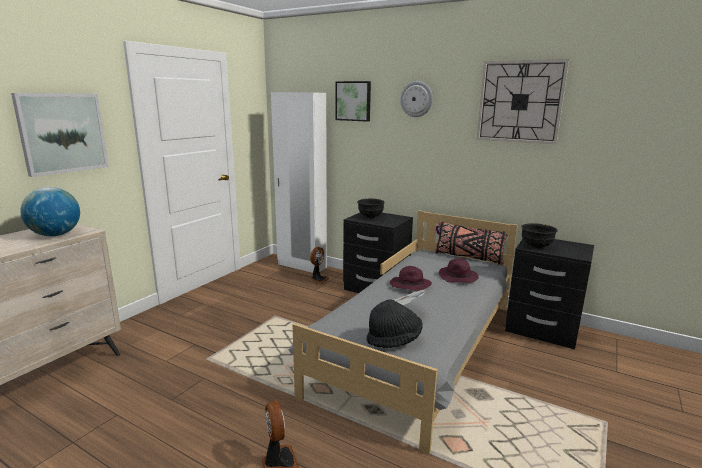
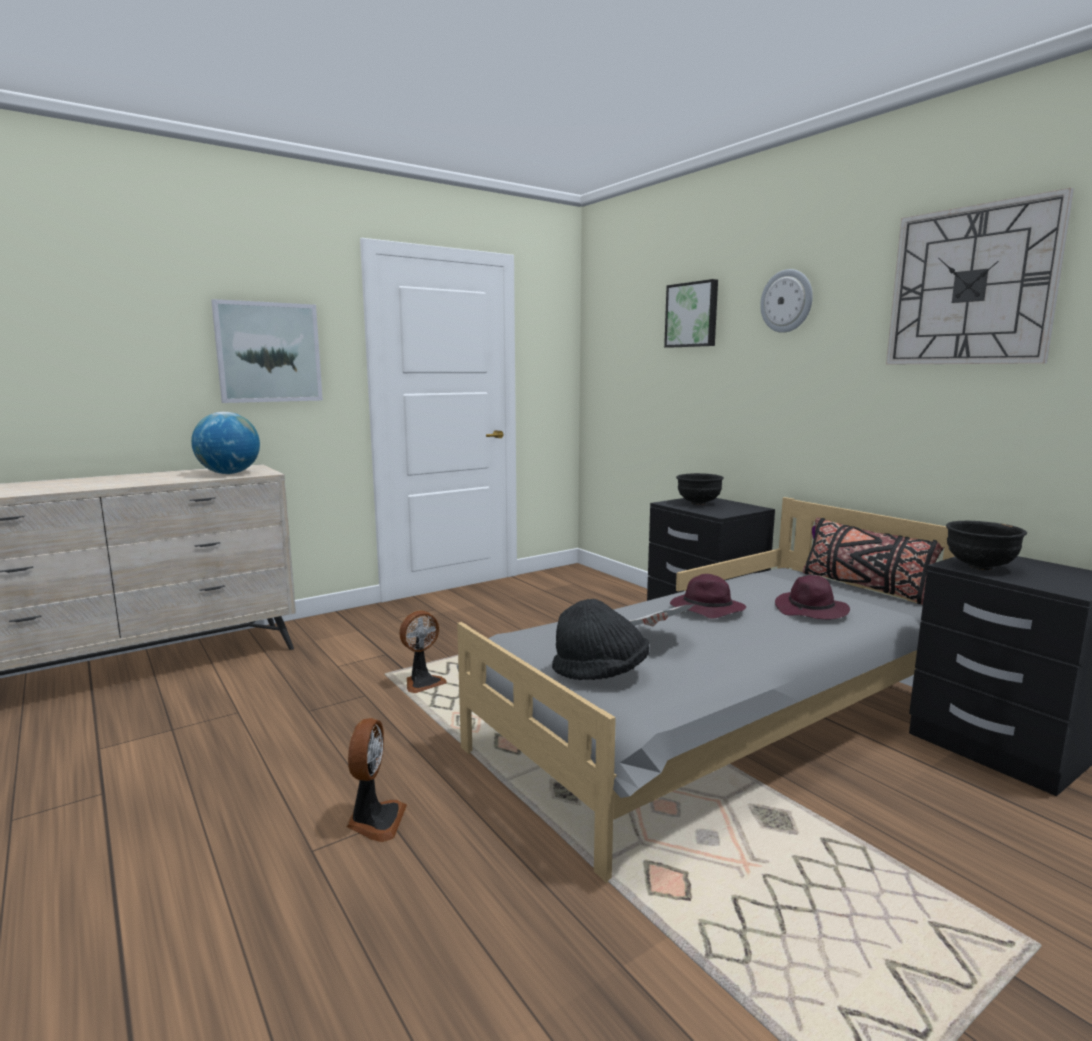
camera: 25 degrees right, 5 degrees down
(301, 266) = (607, 583): white wardrobe -> none
(318, 280) = (618, 604): fan -> fan (422, 683)

